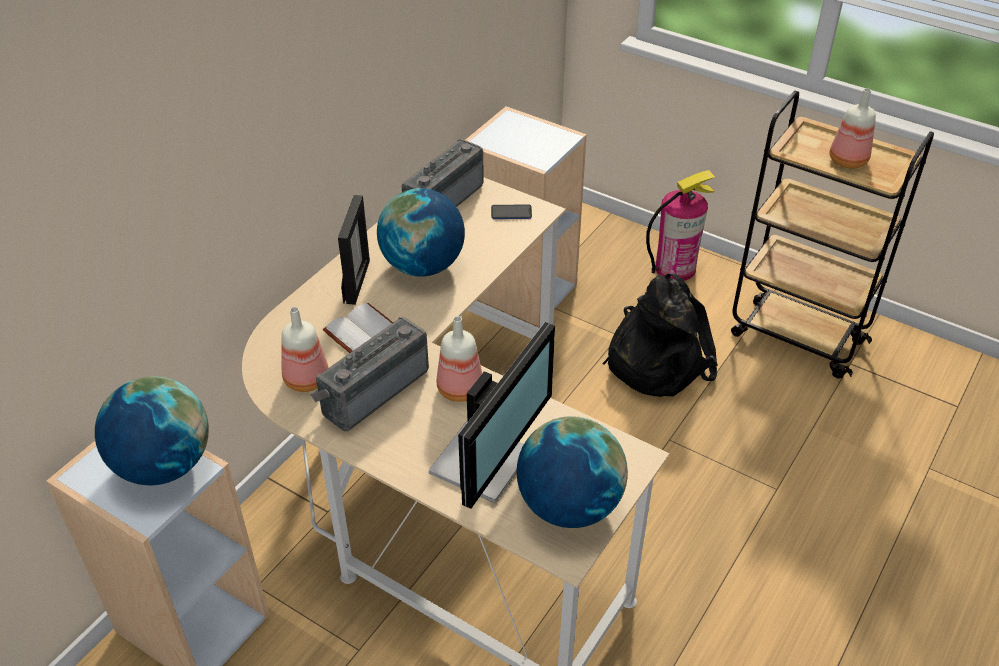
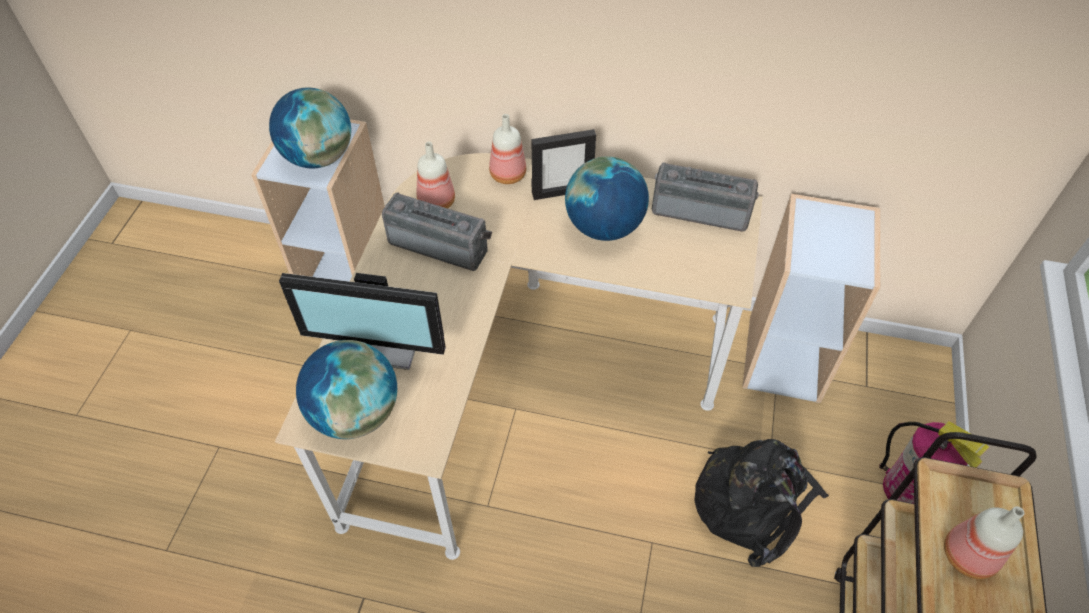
camera: 70 degrees right, 10 degrees up
(361, 329) = (506, 213): white book -> none
(461, 389) = (462, 300): bottle -> bottle (508, 175)
(511, 213) = (716, 266): phone -> none

